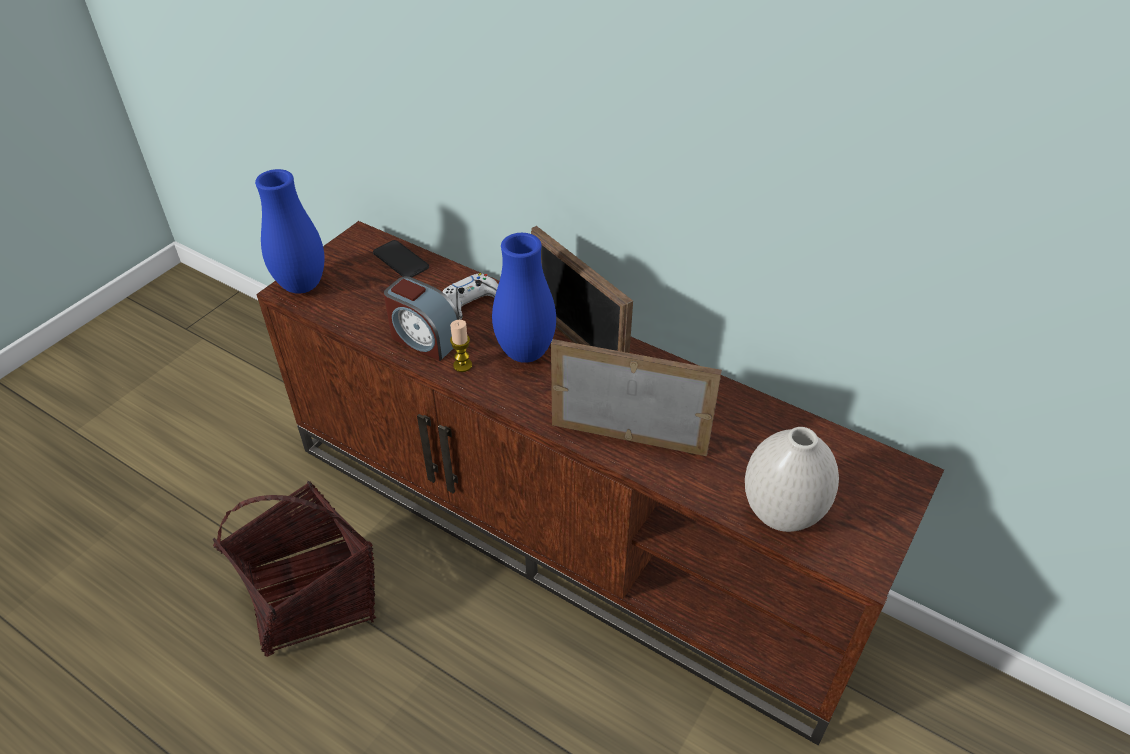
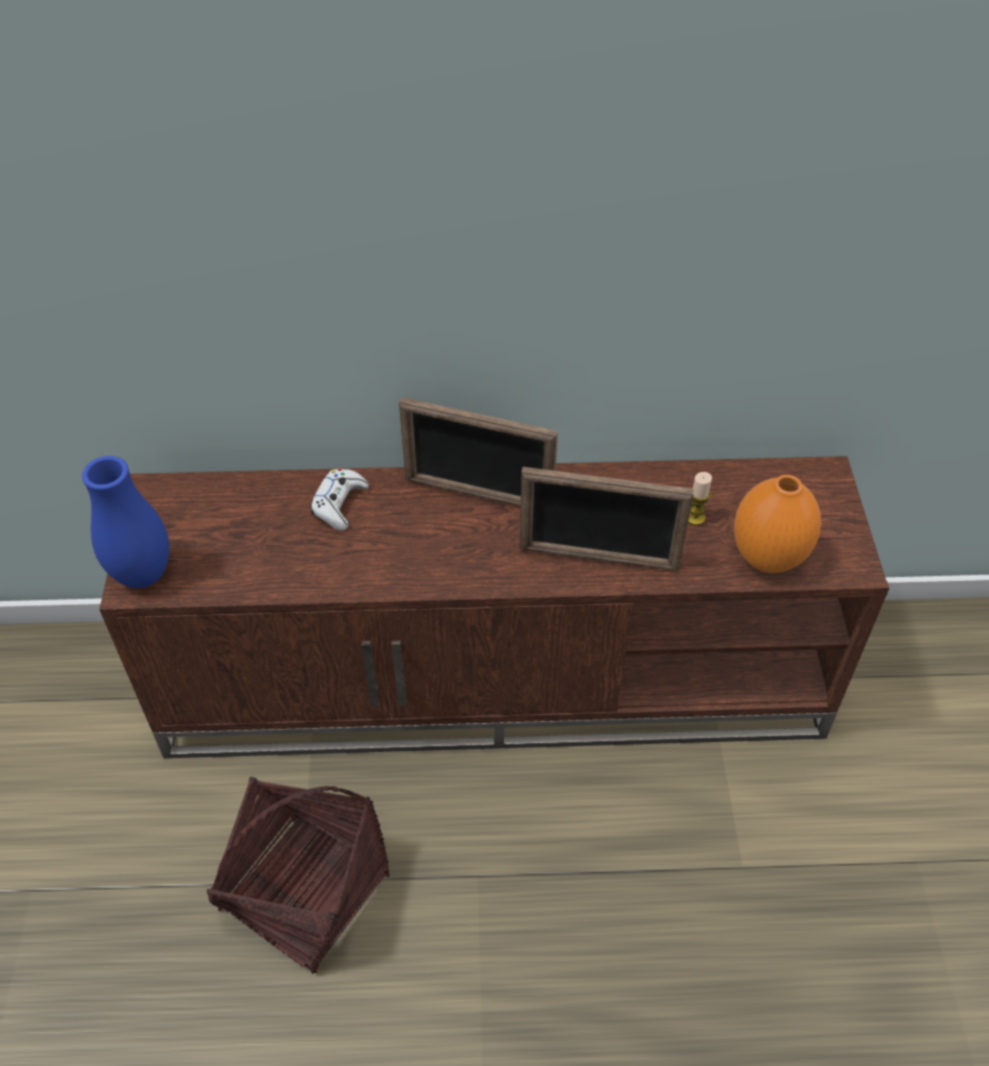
camera: 35 degrees left, 5 degrees up
(401, 260) = (223, 495): phone -> none
(424, 339) = (329, 564): alarm clock -> none
(462, 365) = (392, 571): candle -> candle (695, 517)
(525, 353) = (439, 528): blue vase -> none
(629, 437) = (598, 558): picture frame -> picture frame turned 150 degrees counterclockwise
(780, 514) = (766, 559): white vase -> orange vase

